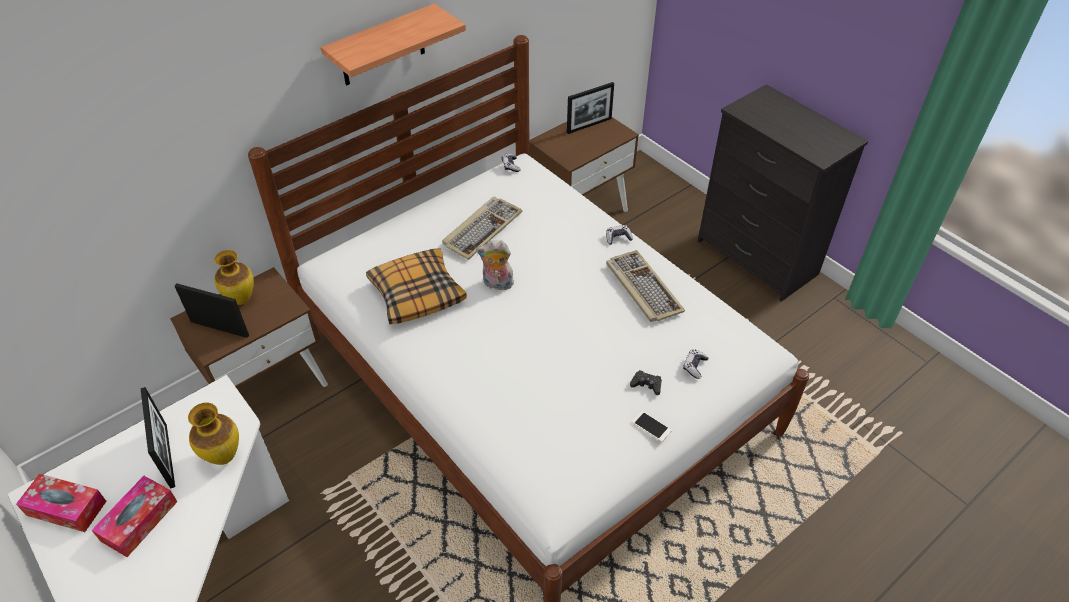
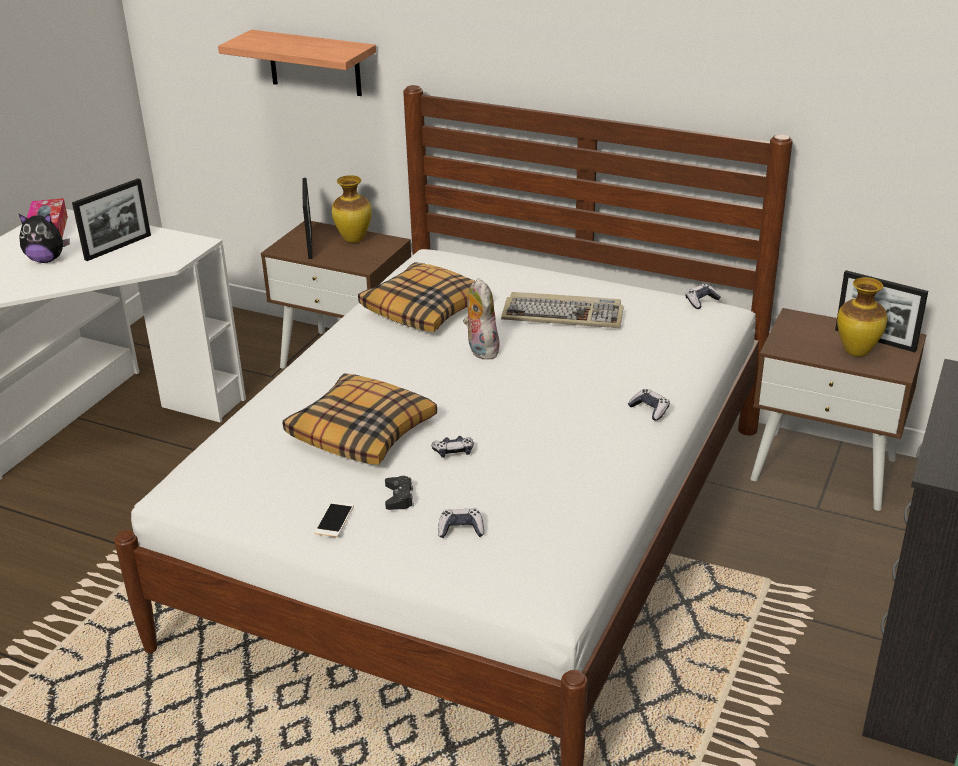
camera: 65 degrees right, 15 degrees down
(139, 521) = (47, 260): tissue box -> plush toy
(224, 456) = (129, 269): vase -> vase (857, 352)
(382, 46) = (590, 52): shelf -> shelf (314, 63)
(559, 379) = (362, 432): none -> pillow
(612, 341) = (453, 451): none -> game controller
(642, 288) = (570, 451): keyboard -> none

